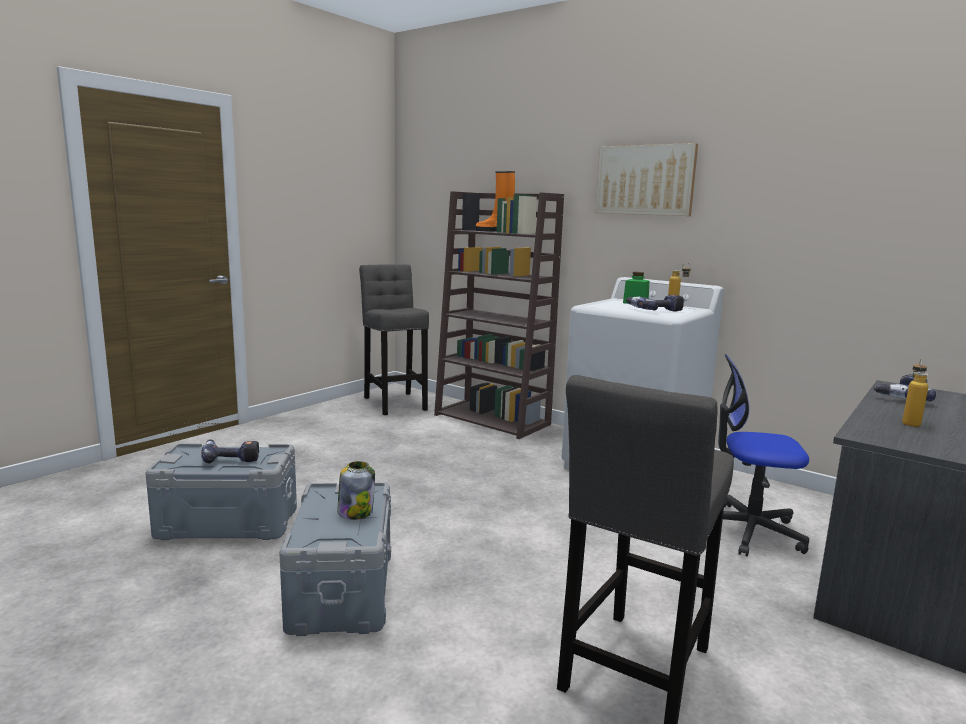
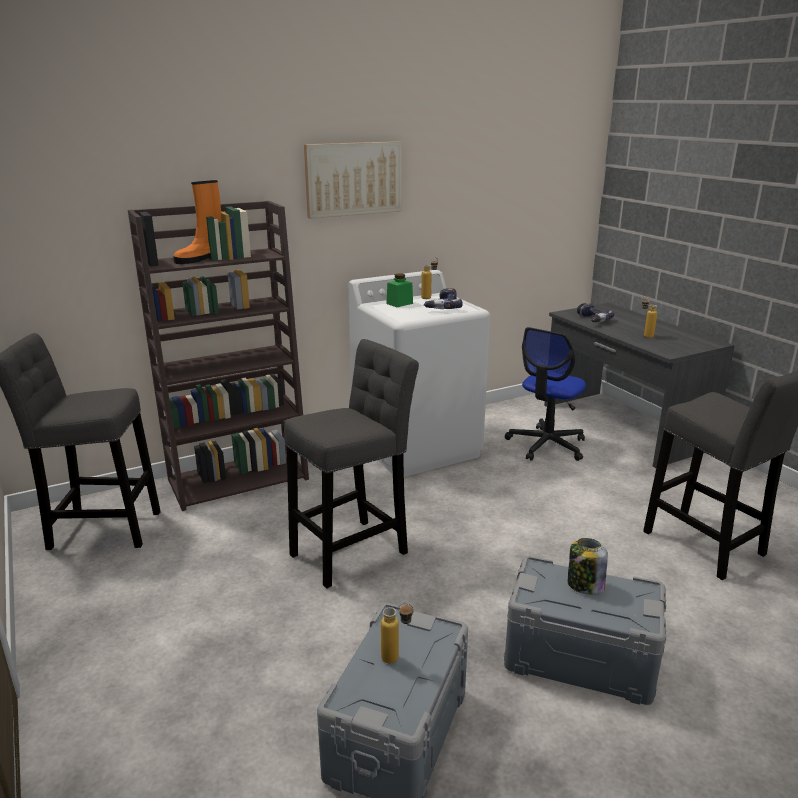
camera: 65 degrees left, 10 degrees up
(231, 457) = (397, 659): power drill -> bottle
(433, 472) = (354, 550): none -> grey stool

